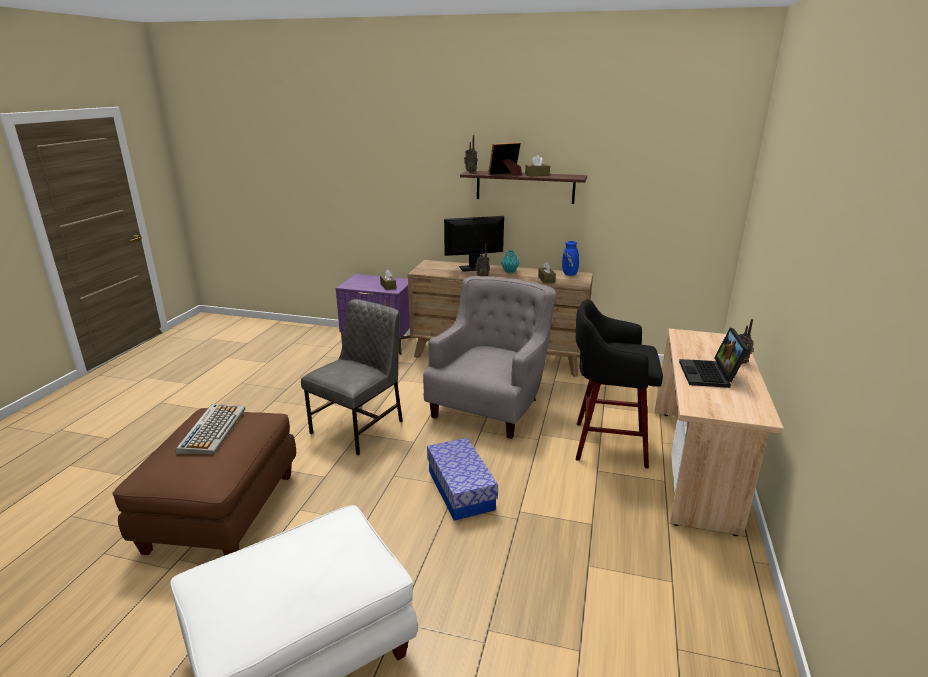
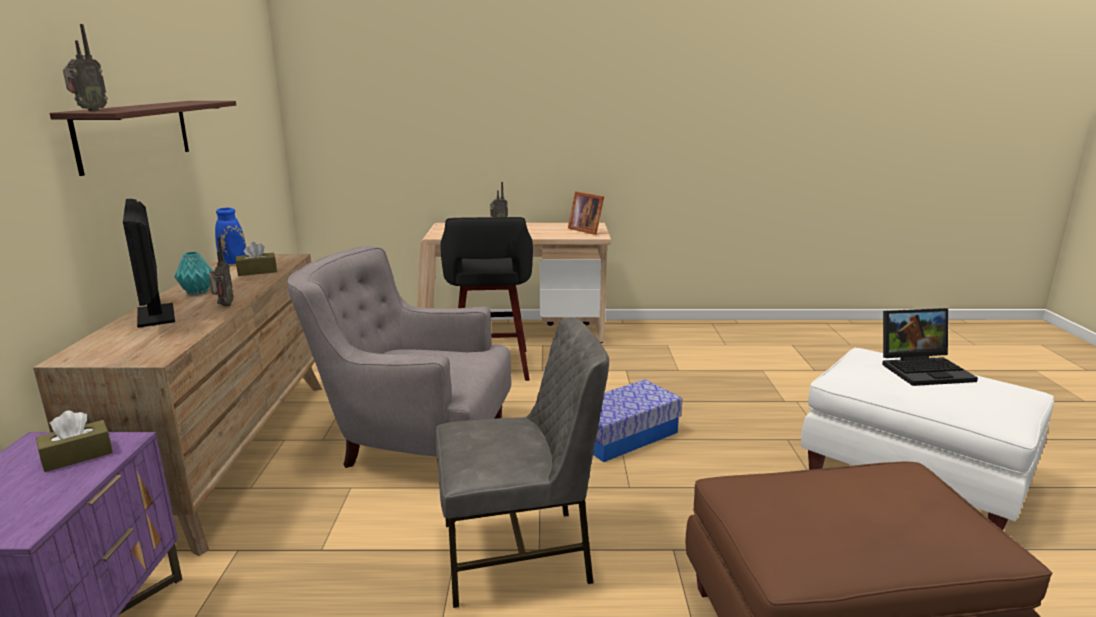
camera: 105 degrees left, 5 degrees down
(212, 429) = (827, 518): keyboard -> none
(359, 427) = (519, 554): grey chair -> grey chair turned 150 degrees clockwise
(506, 174) = (148, 106): picture frame -> picture frame (586, 230)
(537, 175) = (172, 104): brown tissue box -> none
(710, 375) = (532, 231): laptop -> laptop (924, 369)

